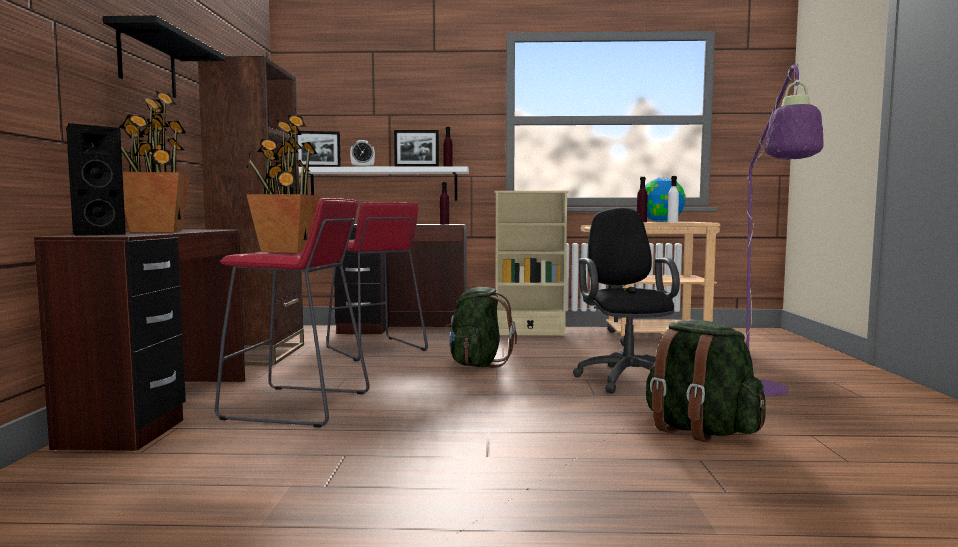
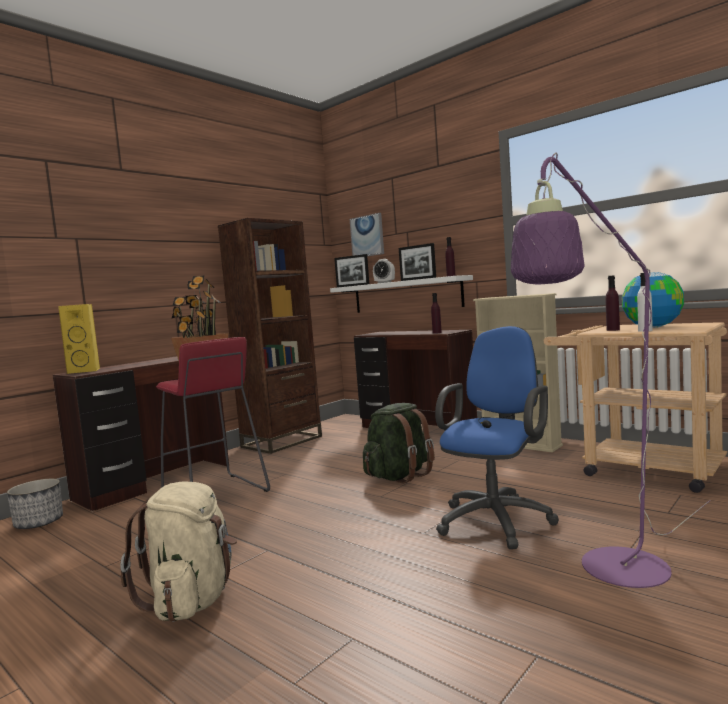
camera: 40 degrees right, 0 degrees up
(62, 480) = (39, 523): none -> planter
(96, 234) = (86, 371): black speaker -> yellow speaker
(147, 63) = (165, 243): black shelf -> none
(155, 231) = (144, 362): potted plant -> none
(333, 111) = (367, 236): none -> picture
(375, 349) = (358, 447): red stool -> none
(511, 478) = (192, 599): none -> beige backpack
(625, 378) = (497, 519): black office chair -> blue office chair
(699, 430) = (426, 605): green backpack -> none

